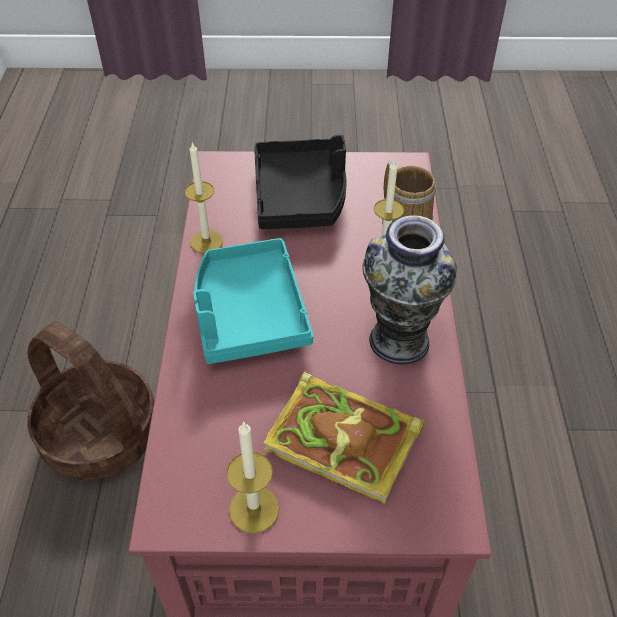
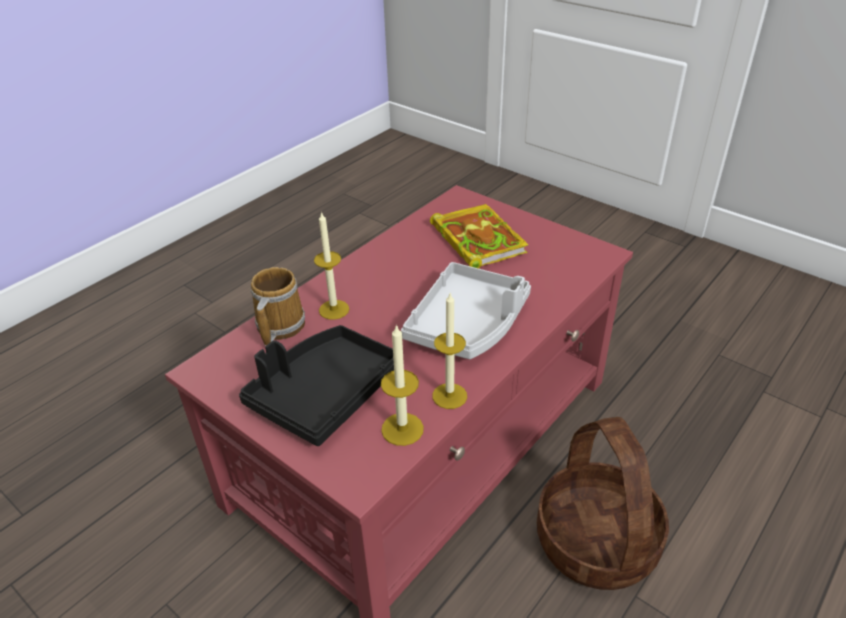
camera: 140 degrees left, 10 degrees down
(248, 313) = (468, 324): turquoise tray -> grey tray
(254, 509) = (553, 237): candle -> candle (402, 429)
(399, 341) = (390, 263): vase -> none

